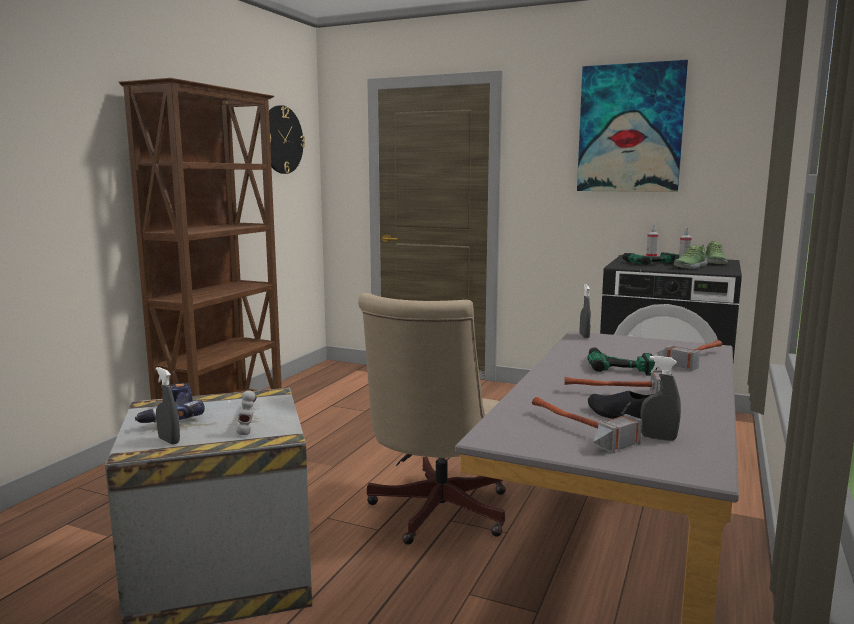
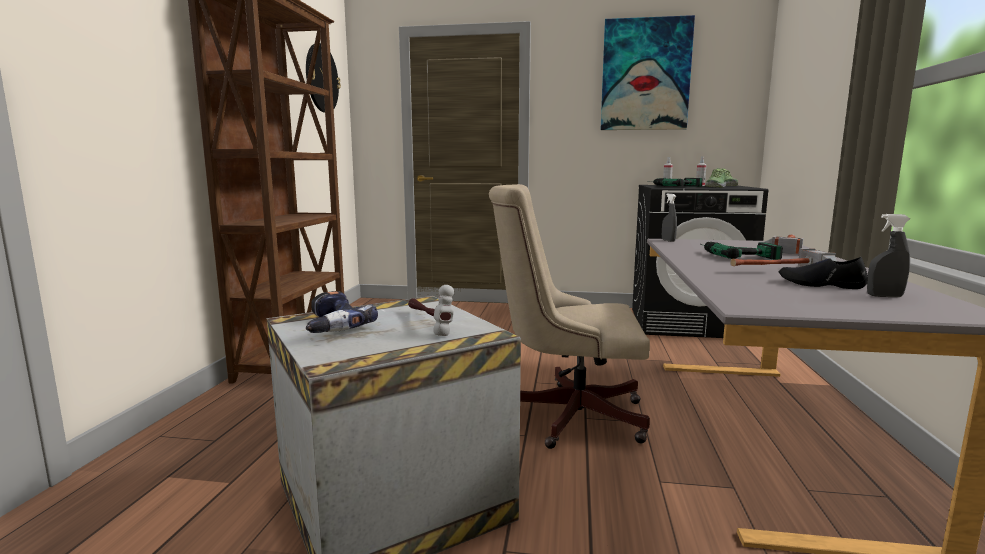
camera: 15 degrees left, 0 degrees up
(169, 441) = (361, 348): grey spray bottle -> none
(435, 514) = (567, 414): beige office chair -> beige office chair turned 90 degrees clockwise
(572, 430) = (803, 296): hammer -> none

